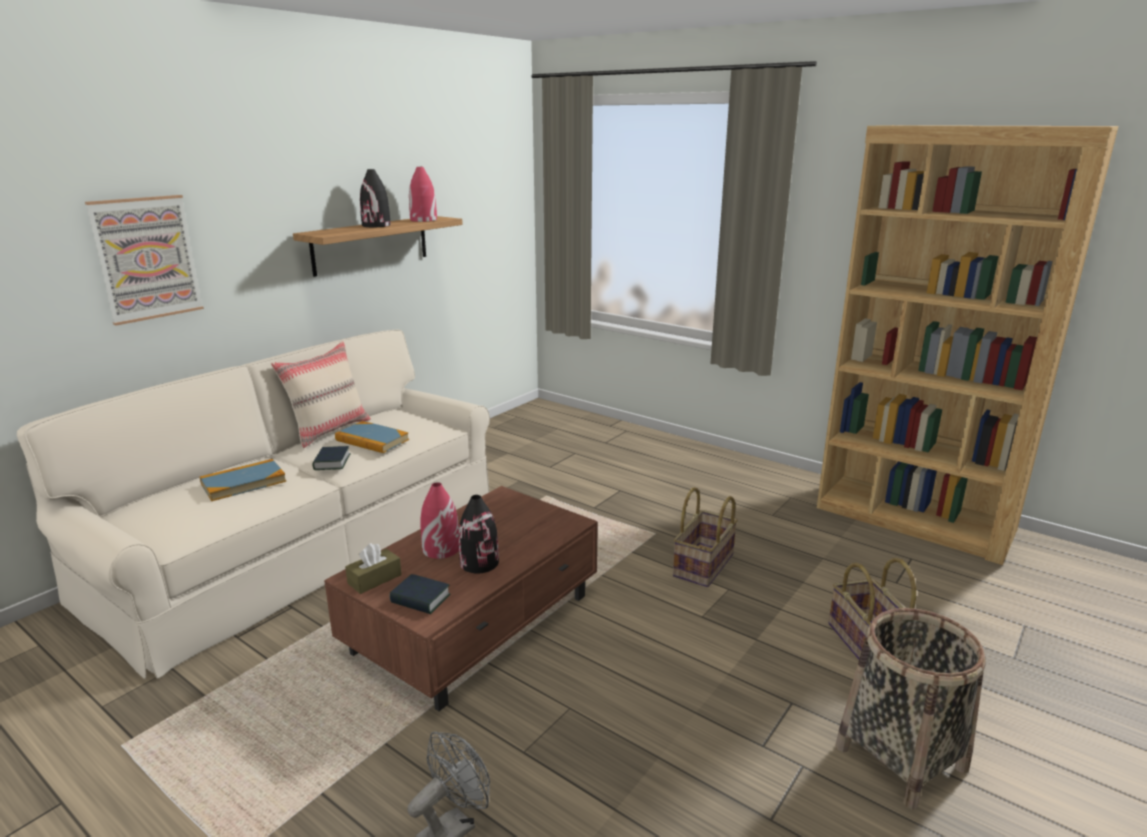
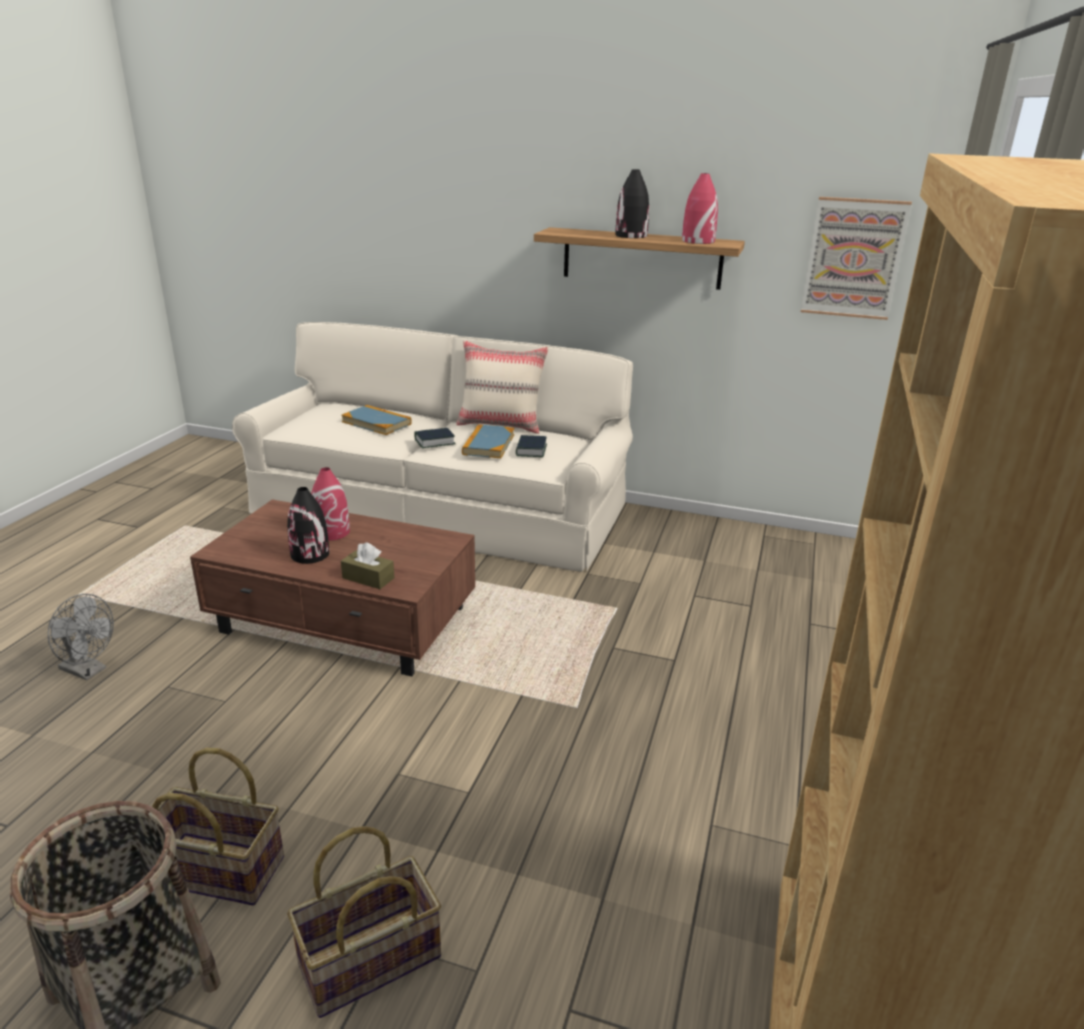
camera: 70 degrees right, 5 degrees up
(146, 258) = (416, 224): picture -> picture (853, 258)
(374, 579) = (275, 517): brown tissue box -> brown tissue box (368, 578)
(420, 599) = (246, 541): book -> book (531, 450)
(704, 566) = (516, 763): basket -> basket (216, 871)

